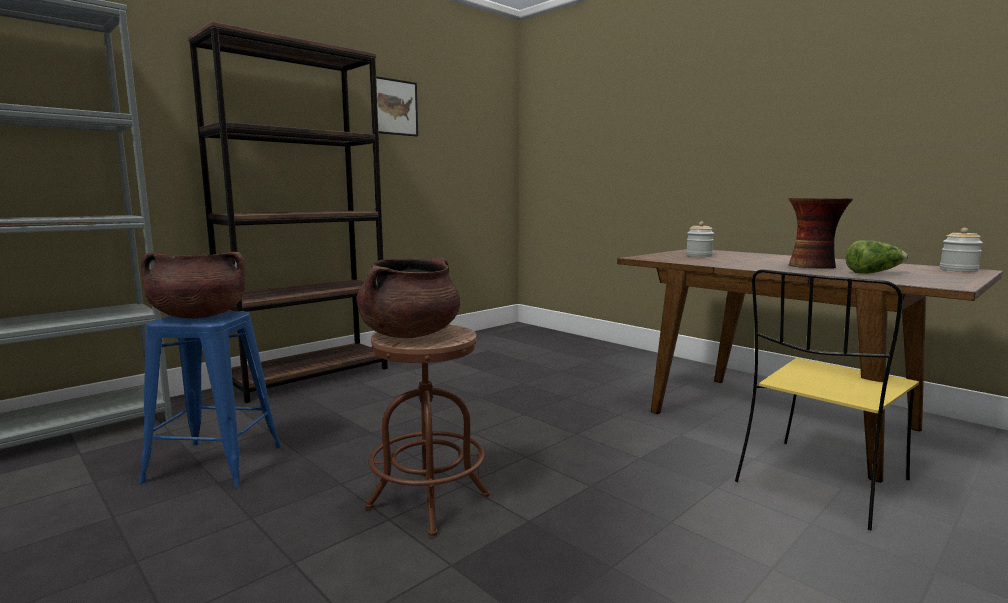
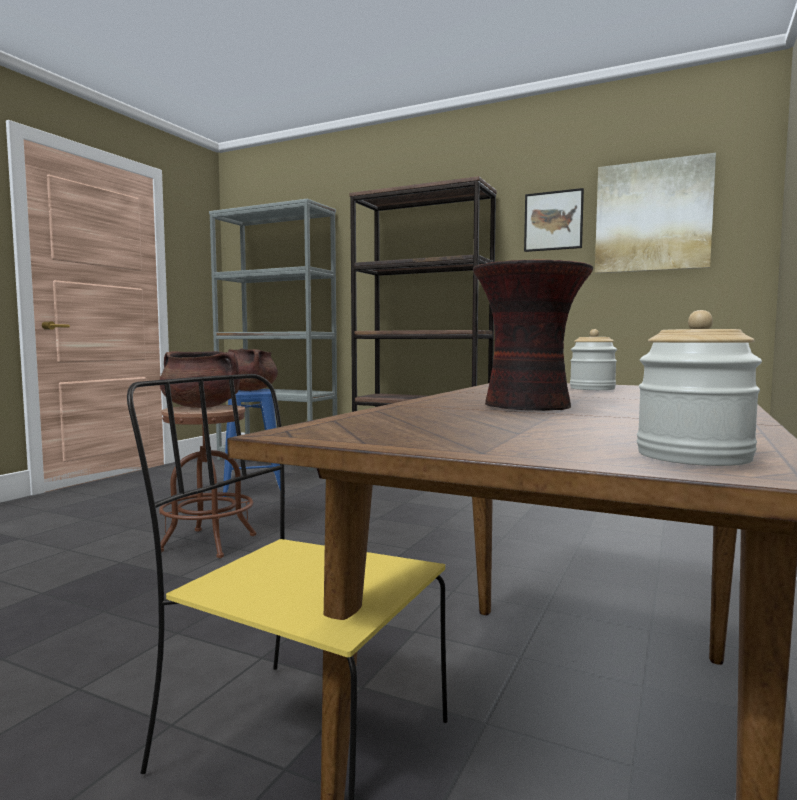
camera: 70 degrees right, 5 degrees down
(460, 119) = (652, 216): none -> picture
(873, 273) = (472, 418): lettuce -> none

